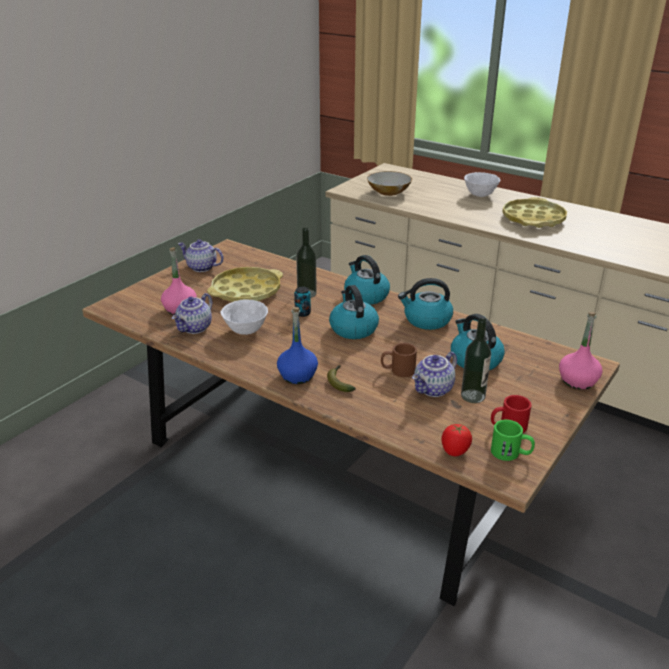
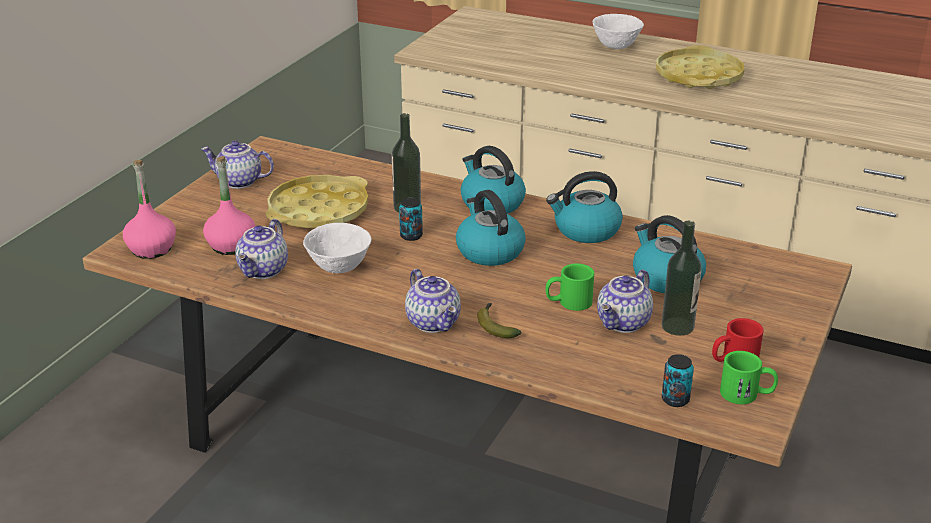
camera: 10 degrees left, 0 degrees up
(297, 375) = (434, 322): blue bottle -> teapot
(388, 192) = (485, 50): bowl -> none
(397, 370) = (568, 302): brown mug -> green mug
(455, 451) = (675, 399): tomato -> can
(577, 380) = (805, 293): pink bottle -> pink bottle (151, 249)

